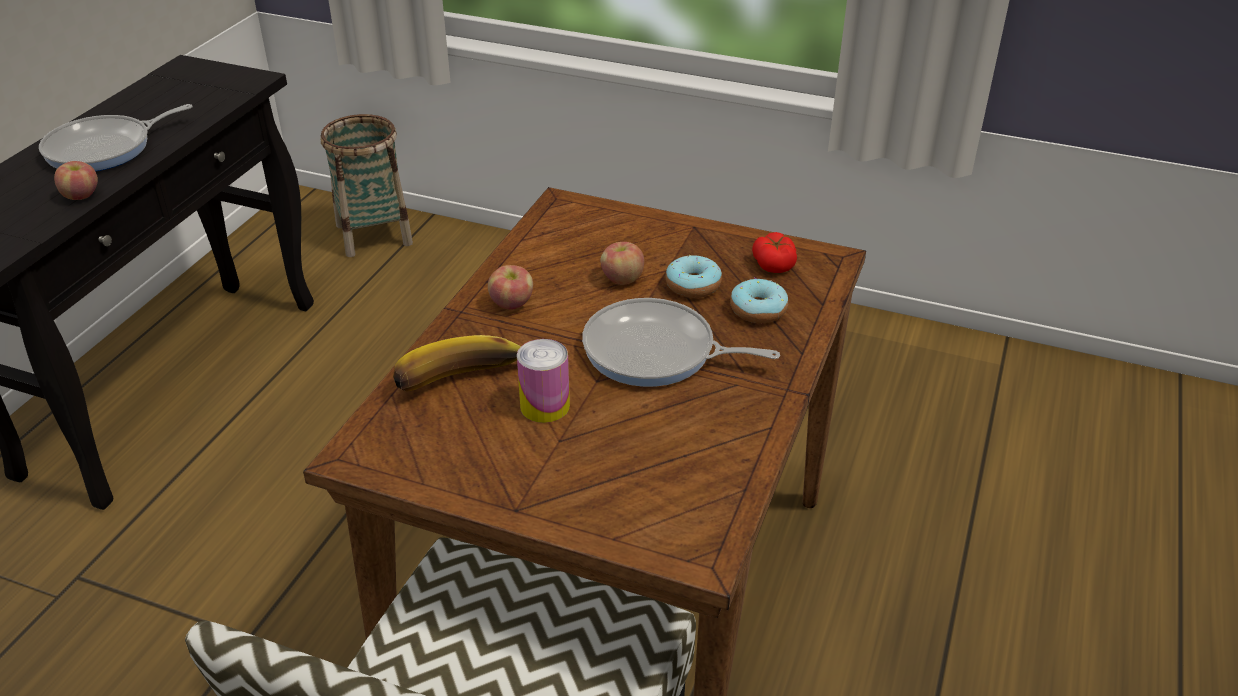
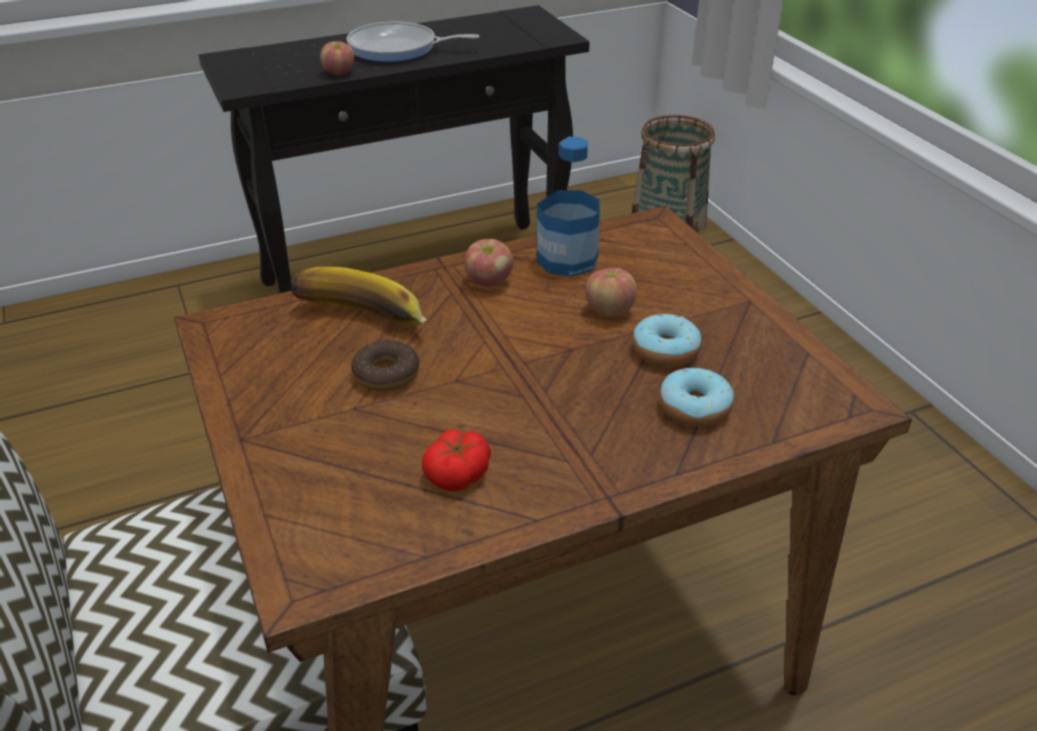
camera: 45 degrees right, 0 degrees up
(542, 259) = (567, 260): none -> bottle
(545, 406) = (386, 374): can -> donut
(656, 352) = (540, 388): frying pan -> none
(774, 264) = (779, 375): tomato -> tomato (457, 474)

